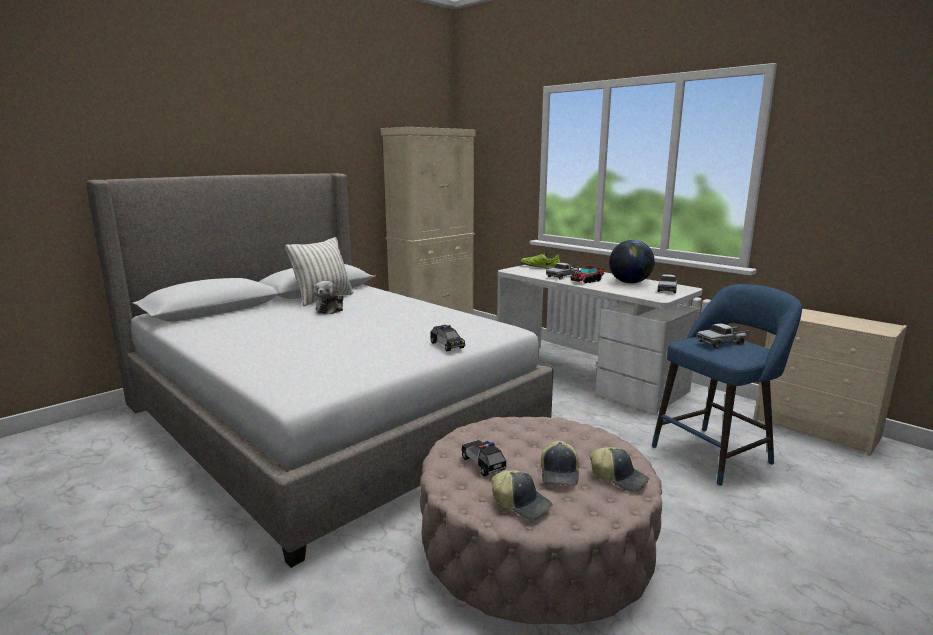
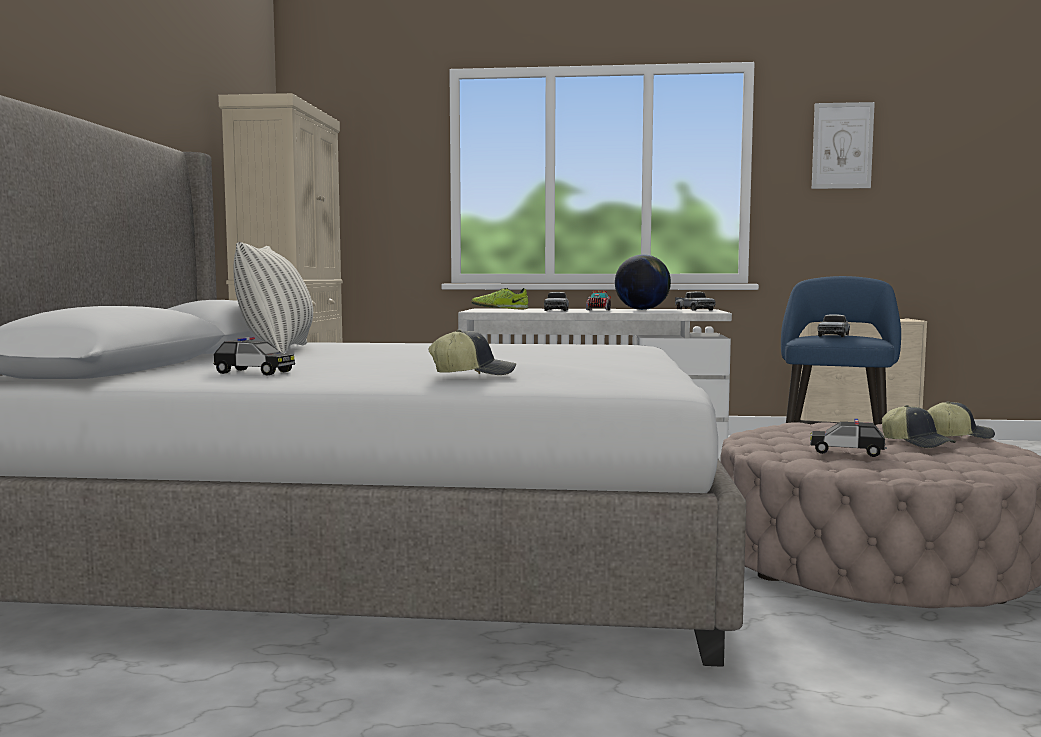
camera: 40 degrees left, 10 degrees down
(331, 309) = (339, 353): plush toy -> none
(447, 345) = (635, 352): toy car -> toy car (254, 372)
(521, 503) = (957, 461): cap -> cap (474, 373)
(859, 144) = (842, 145): none -> picture

